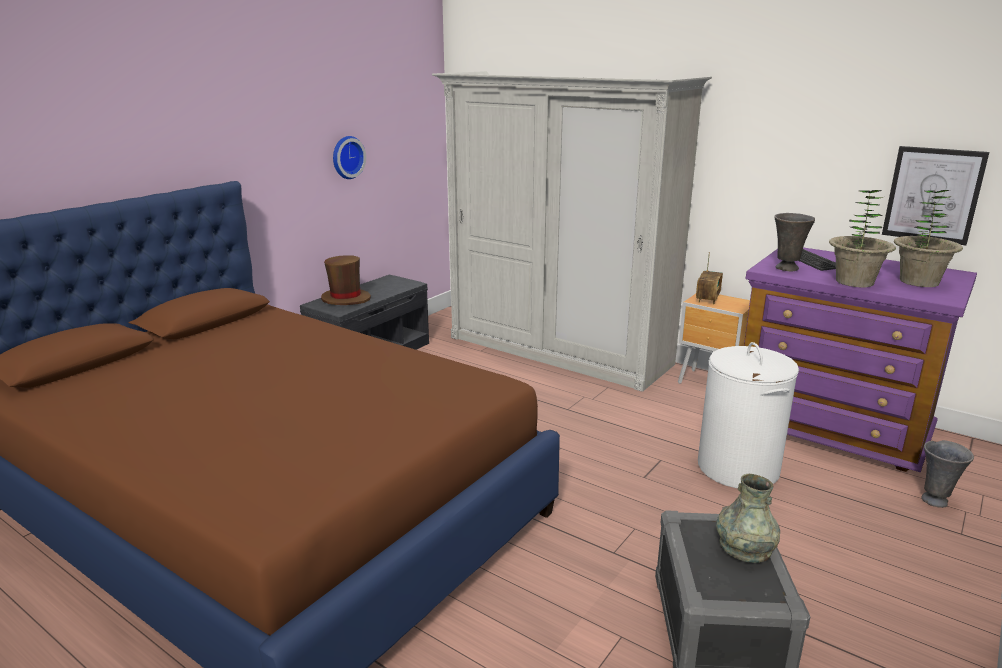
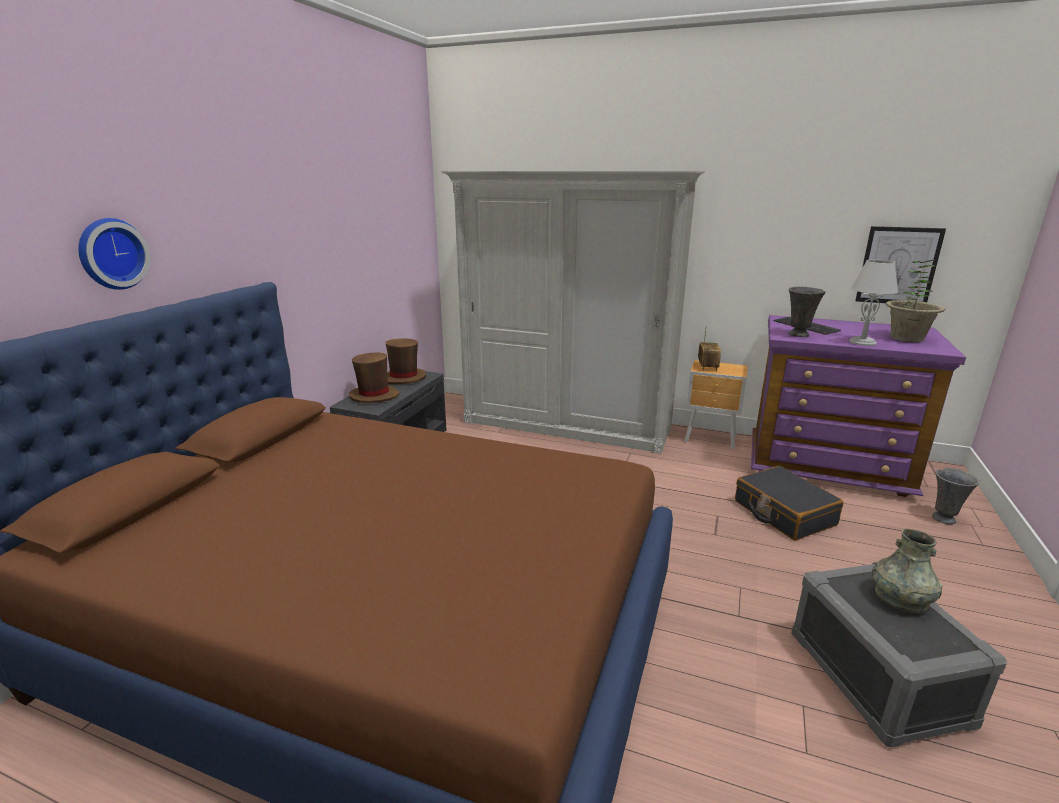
camera: 15 degrees left, 0 degrees up
(346, 157) = (361, 255): wall clock -> wall clock (111, 254)
(385, 284) = (404, 378): none -> brown hat
(738, 468) = (783, 513): white laundry basket -> black suitcase
(854, 282) = (862, 342): potted plant -> grey table lamp

